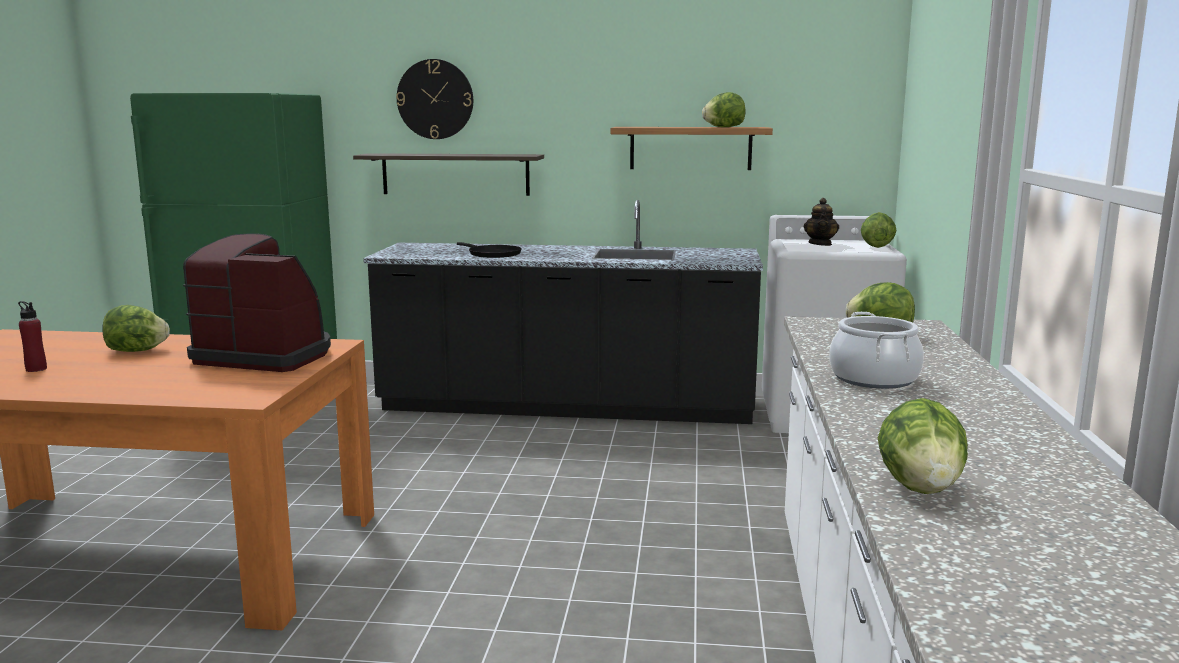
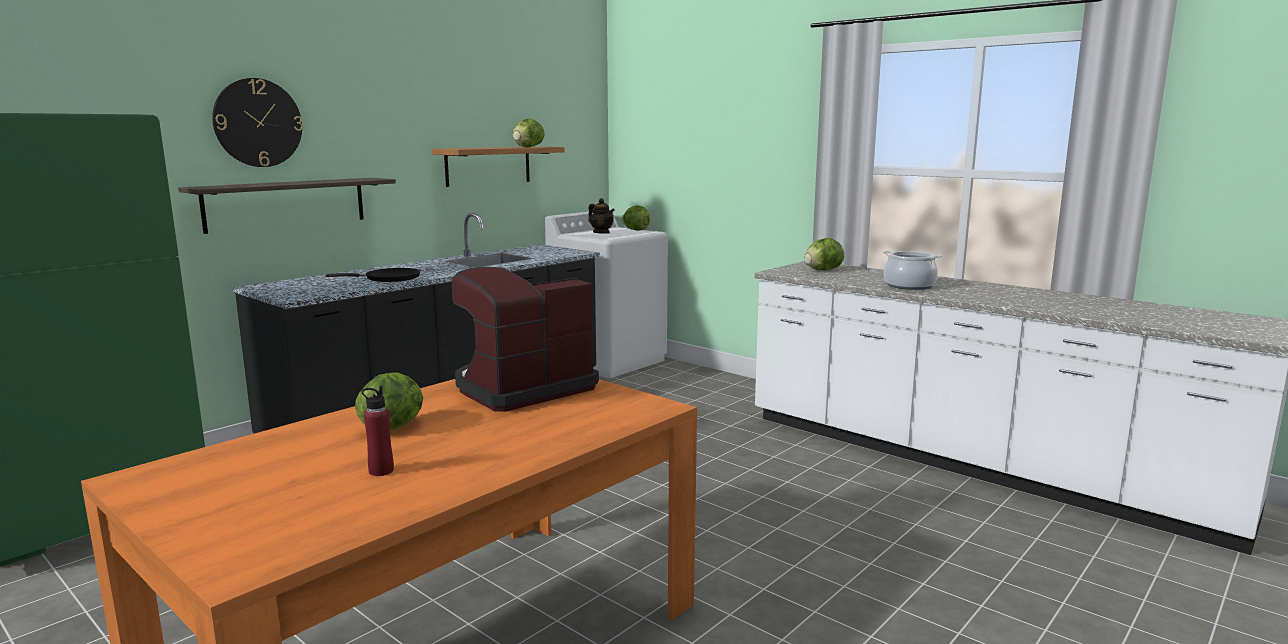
camera: 55 degrees left, 0 degrees up
(920, 487) = (1078, 310): lettuce -> none

